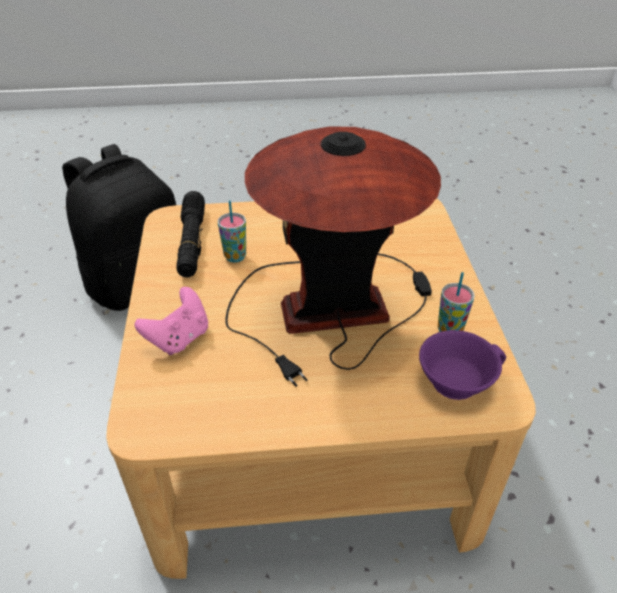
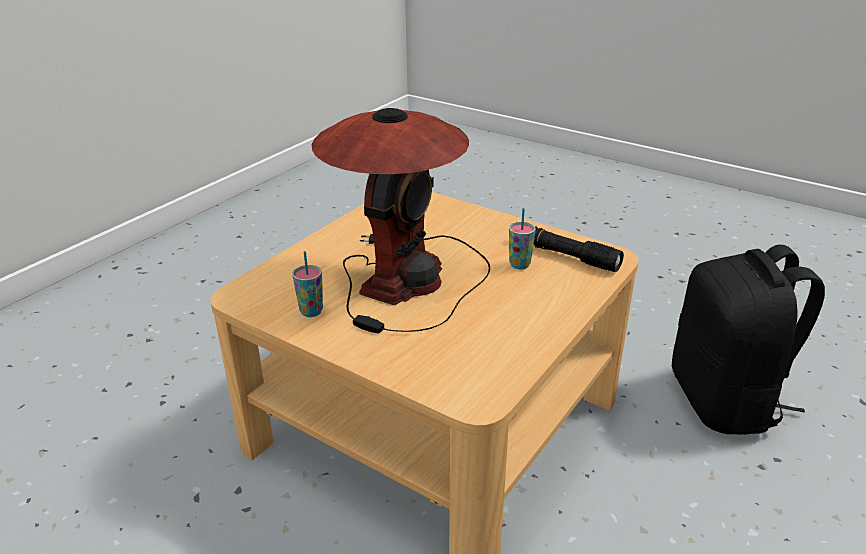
camera: 130 degrees right, 10 degrees down
(179, 338) = (456, 220): pink game controller -> none
(455, 378) = (277, 290): purple cup -> none

